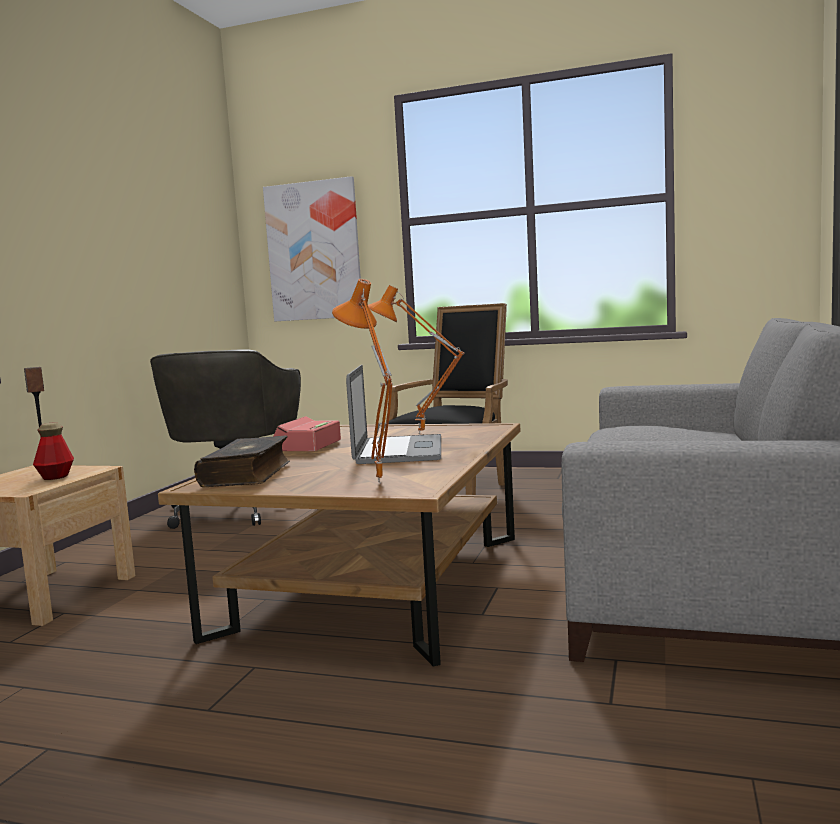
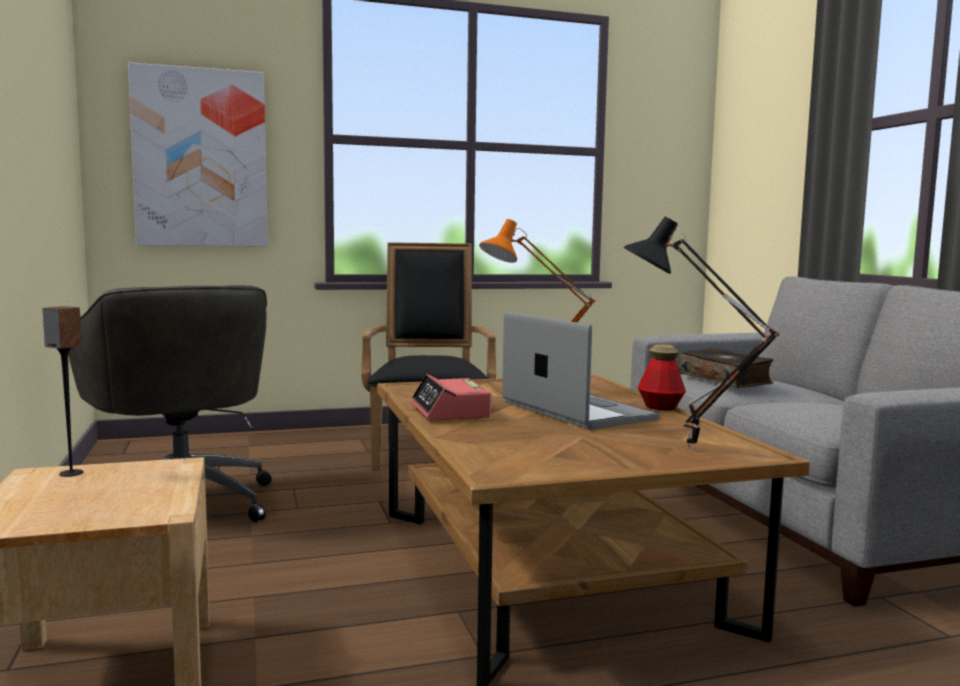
camera: 35 degrees left, 0 degrees up
(55, 477) = (139, 484): bottle -> bottle (660, 407)
(248, 474) = (510, 453): book -> book (725, 379)
(375, 483) = (688, 450): orange table lamp -> black table lamp

